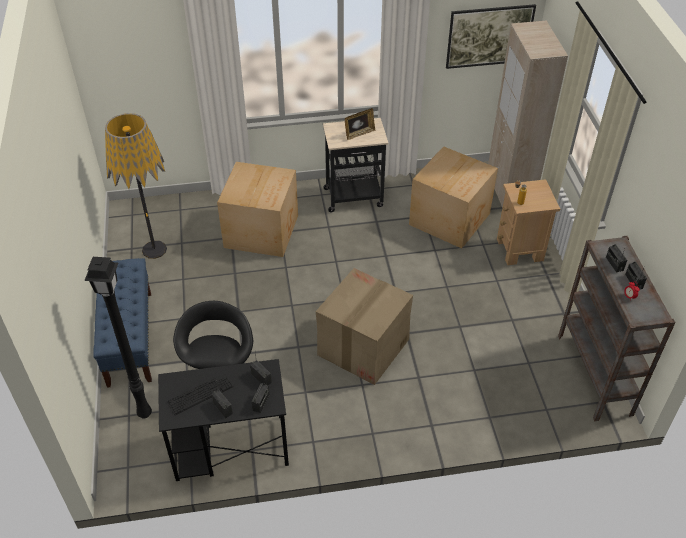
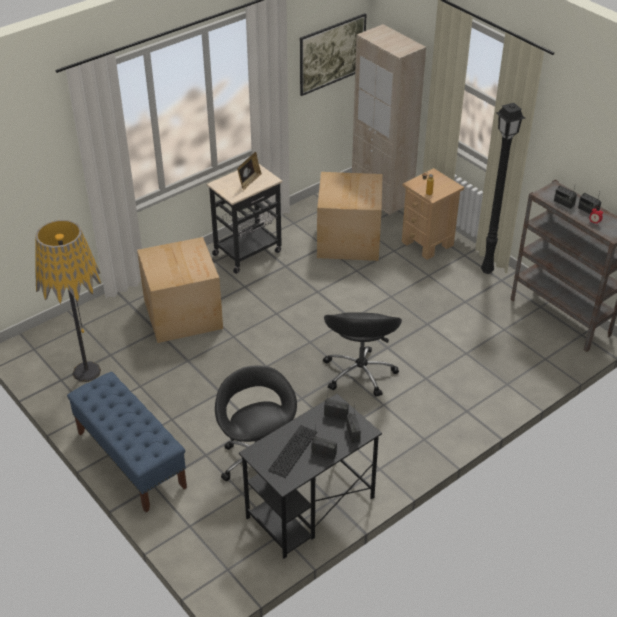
camera: 30 degrees left, 5 degrees down
(146, 412) = (204, 516): black floor lamp -> black floor lamp (487, 270)
(363, 347) = (359, 374): cardboard box -> black office chair

